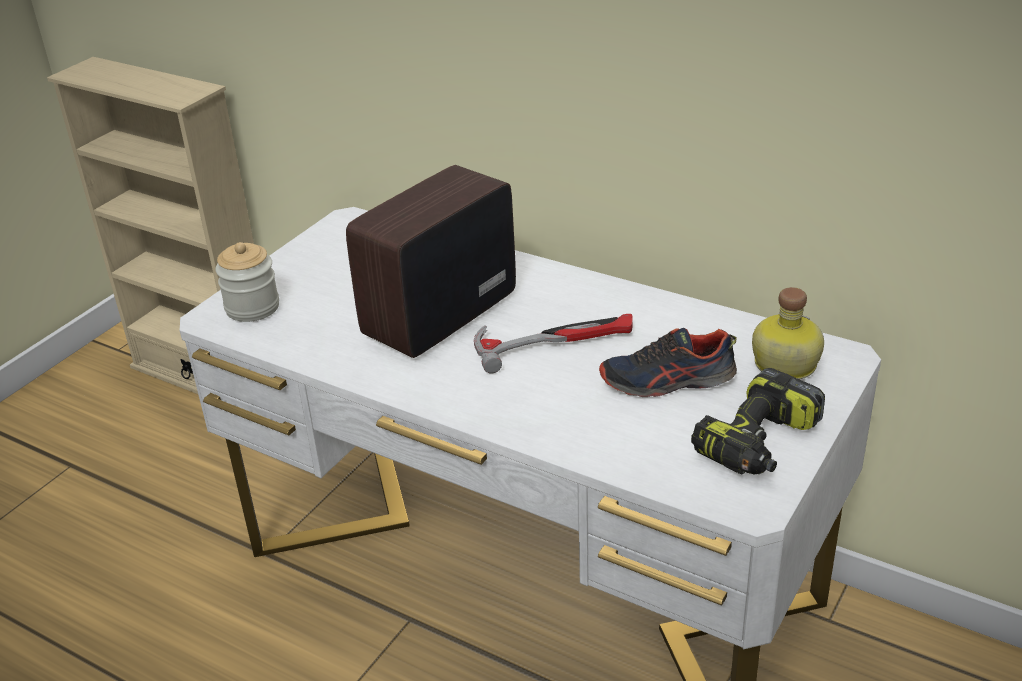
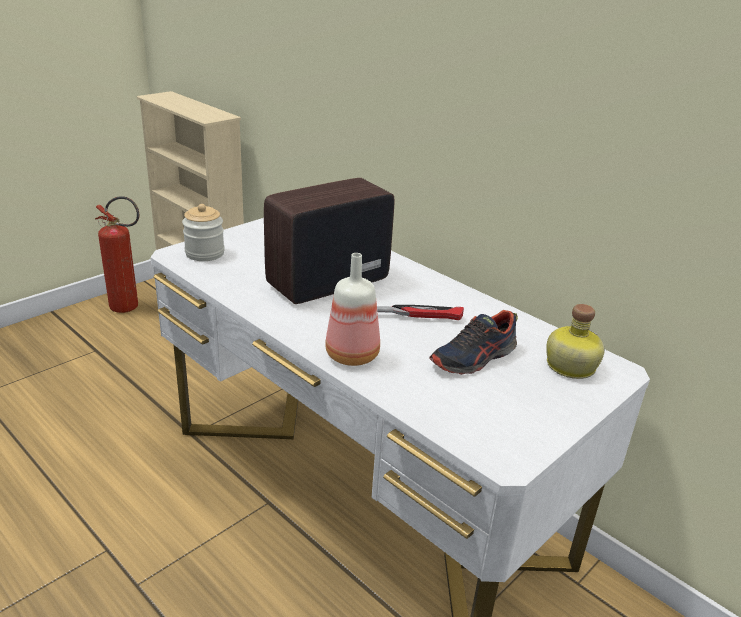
camera: 10 degrees right, 5 degrees down
(91, 389) = (129, 308): none -> fire extinguisher
(520, 412) = (354, 355): none -> bottle
(667, 381) = (474, 358): shoe -> shoe turned 45 degrees counterclockwise
(759, 443) = (529, 417): power drill -> none

